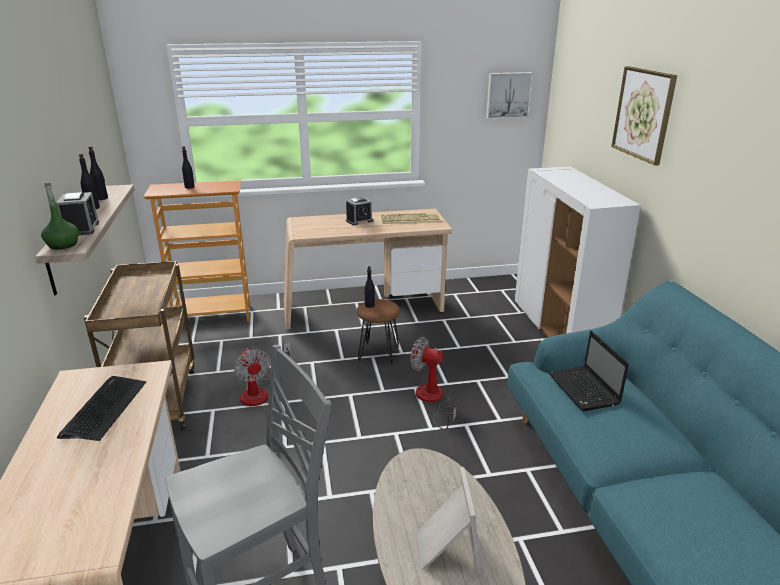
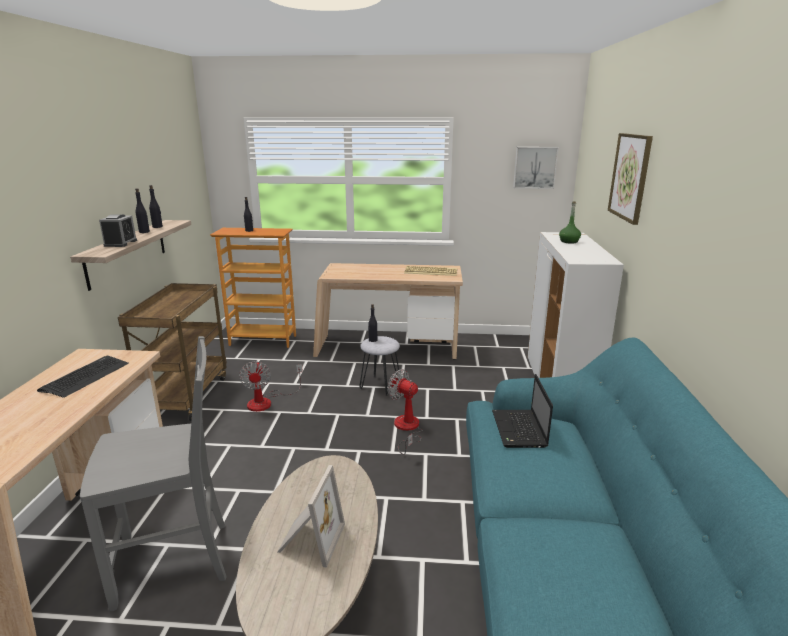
camera: 15 degrees right, 5 degrees down
(63, 245) = (96, 251): green bottle -> green bottle (569, 241)
(359, 221) = (386, 269): alarm clock -> none
(378, 354) = (380, 385): brown stool -> grey stool

